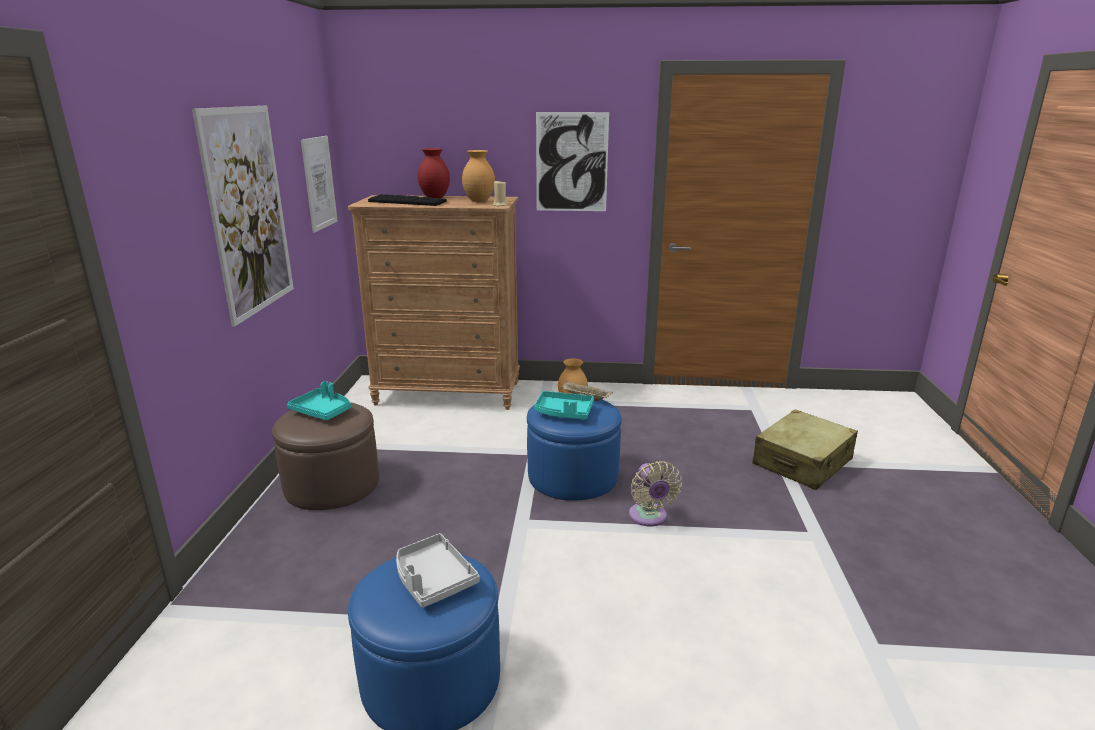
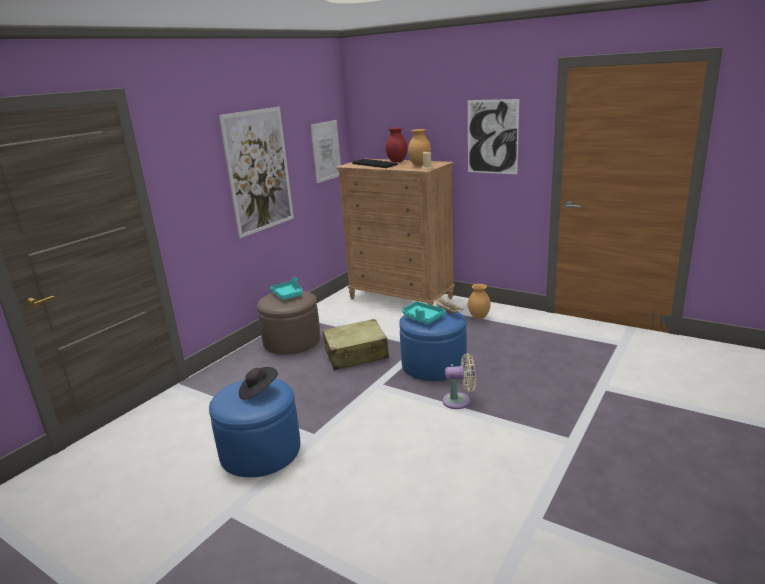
camera: 30 degrees right, 0 degrees up
(433, 579) = (258, 392): grey tray -> black hat
(649, 518) = (459, 401): beige fan -> beige fan turned 105 degrees counterclockwise
(802, 462) = (619, 391): beige suitcase -> beige suitcase (356, 354)

